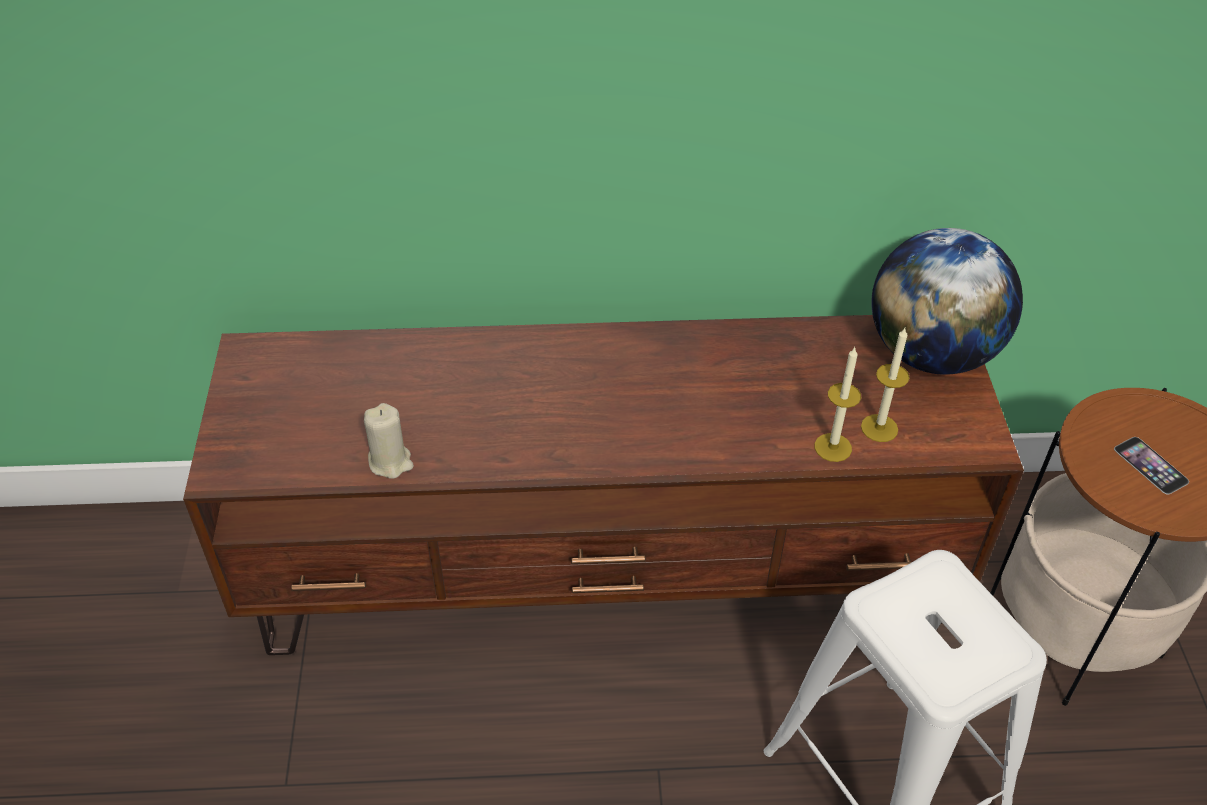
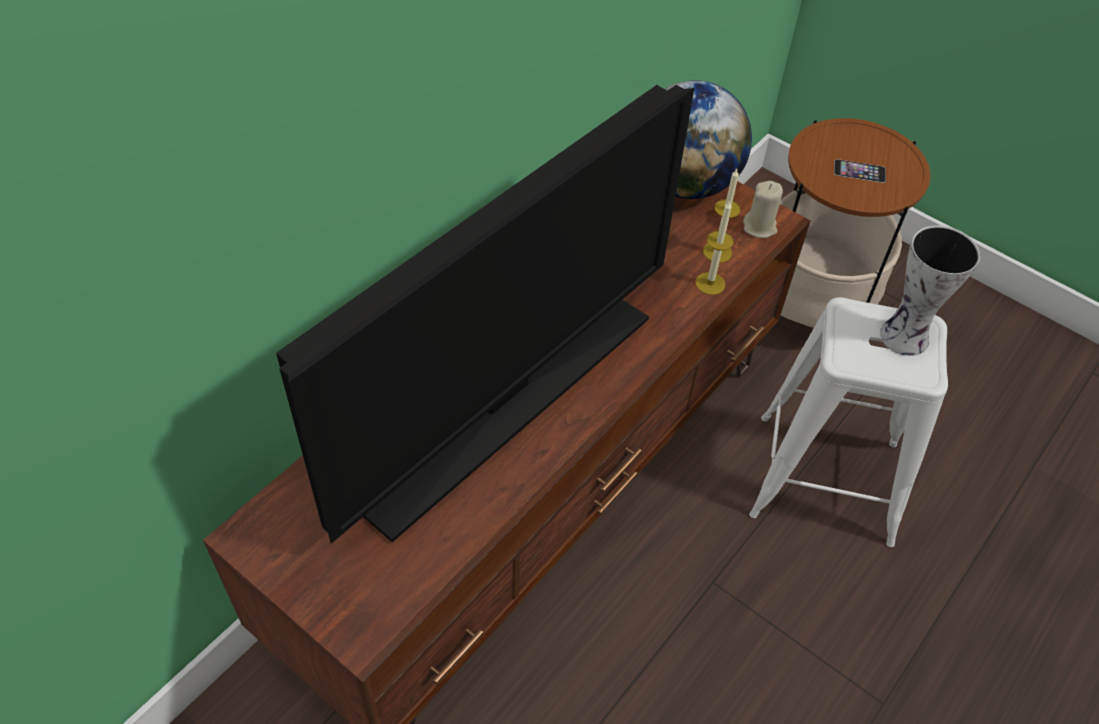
camera: 50 degrees left, 5 degrees up
(390, 462) = (473, 519): beige candle -> beige candle (760, 227)
(527, 404) = (506, 402): none -> television
(970, 640) = (904, 338): none -> vase

